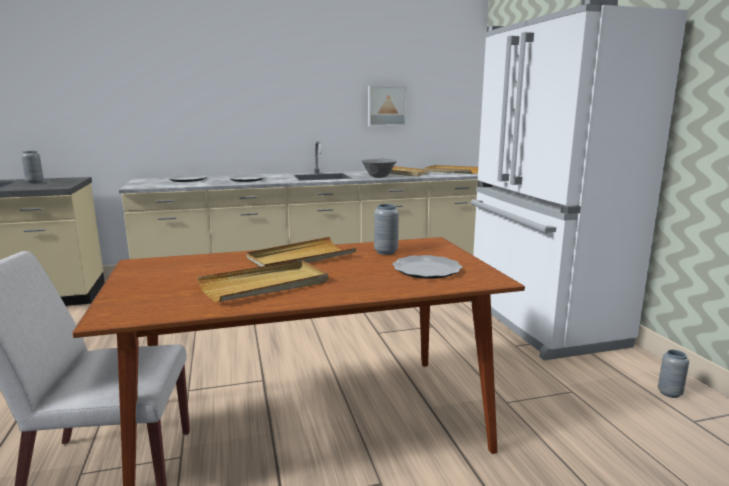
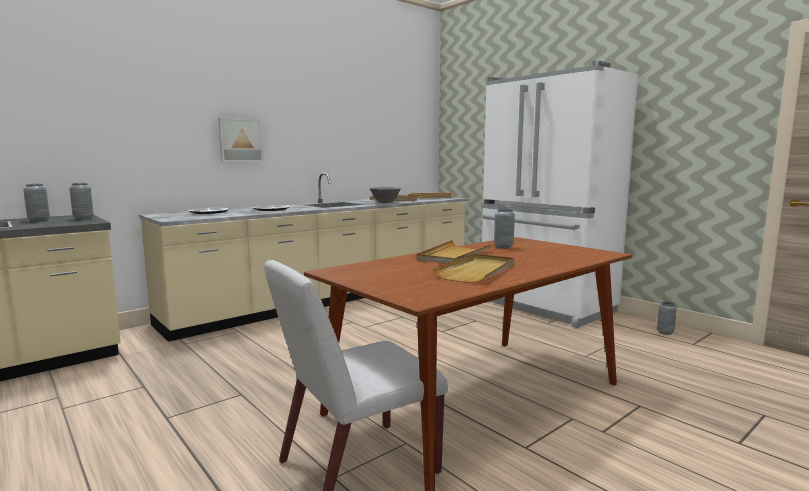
camera: 25 degrees left, 5 degrees down
(67, 182) = (83, 218): none -> grey vase
(386, 106) = (371, 141): picture -> picture (240, 140)
(426, 269) = (556, 253): plate -> none

